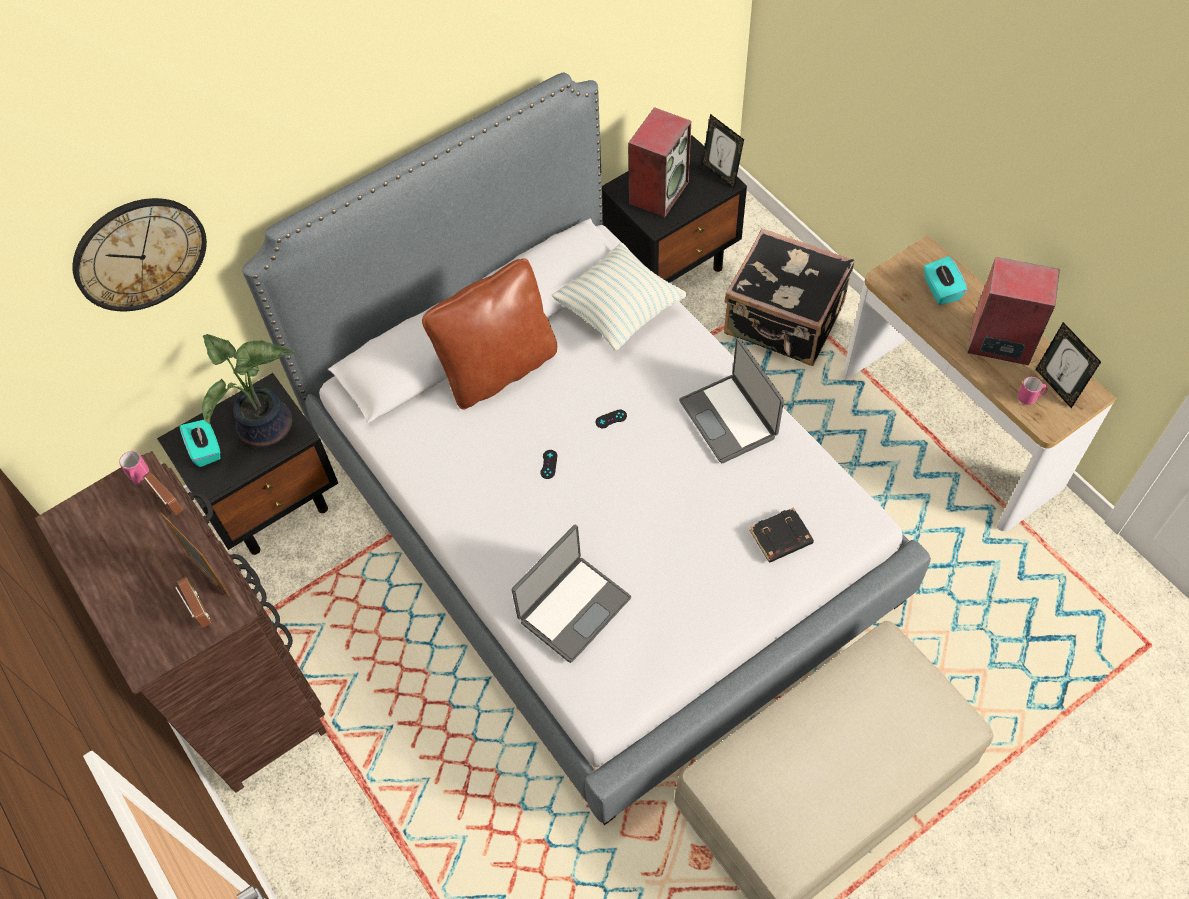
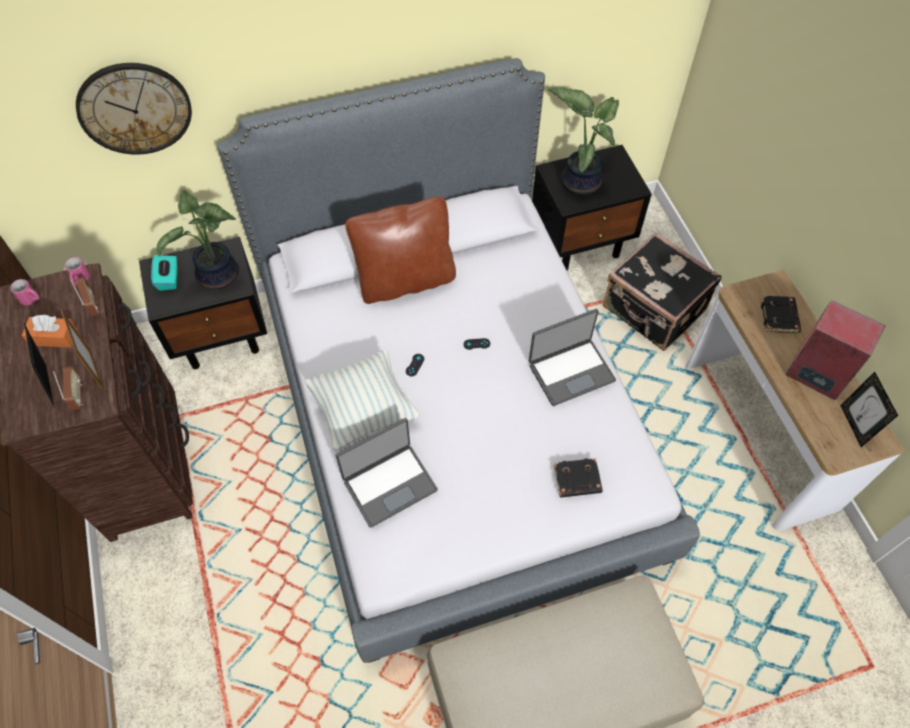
camera: 15 degrees right, 0 degrees up
(138, 553) = (53, 337): none -> orange tissue box
(619, 312) = (514, 263): pillow -> pillow (363, 410)
(658, 192) = (580, 180): speaker -> potted plant
(720, 174) = (634, 179): picture frame -> picture frame (54, 384)
(729, 418) = (570, 371): laptop -> laptop turned 105 degrees counterclockwise
(940, 290) = (780, 317): turquoise tissue box -> black book
(1030, 397) = (827, 427): pink mug -> pink mug (32, 300)

